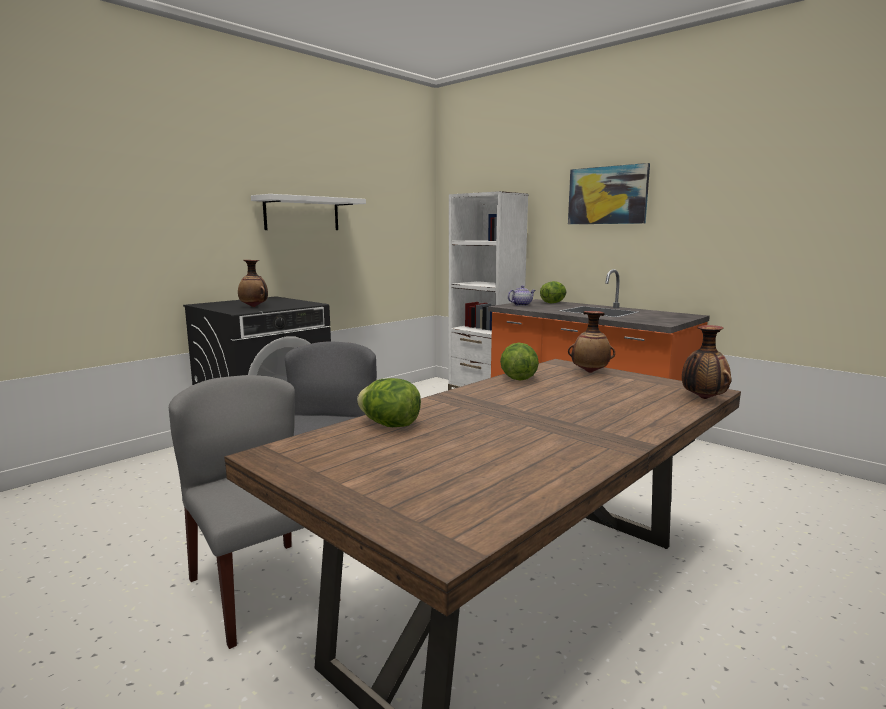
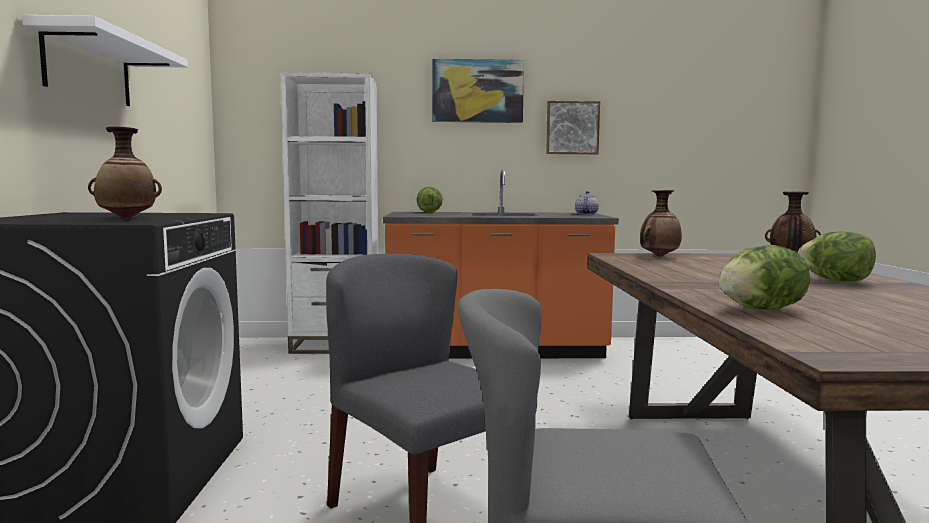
camera: 45 degrees left, 5 degrees down
(518, 378) = (642, 266): lettuce -> lettuce (836, 280)
(521, 305) = (410, 214): teapot -> teapot (586, 214)
(694, 228) = (572, 128): none -> picture

